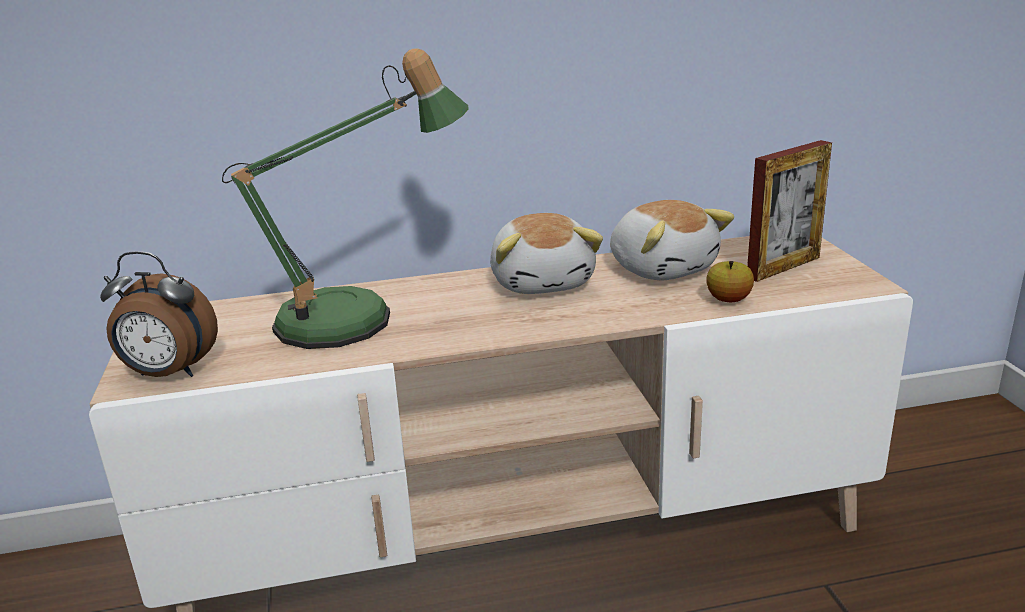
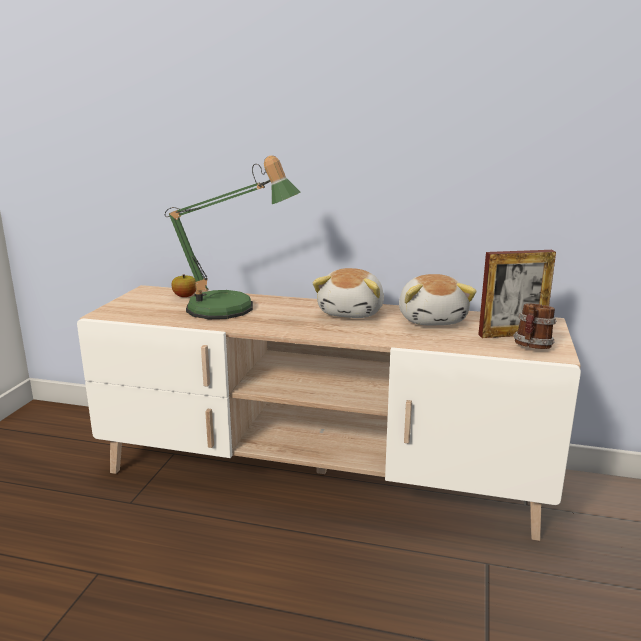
camera: 25 degrees right, 5 degrees down
(168, 374) = (123, 313): alarm clock -> none
(728, 300) = (449, 343): apple -> apple (185, 296)
(830, 281) = (532, 347): none -> mug

